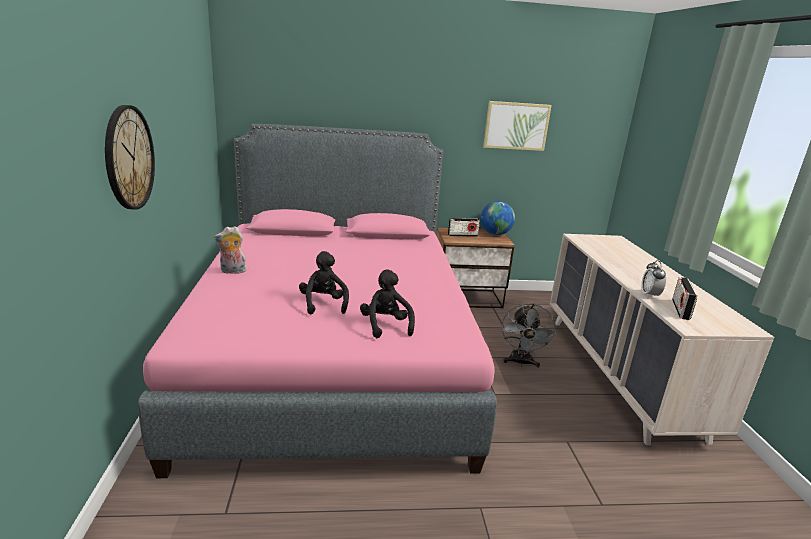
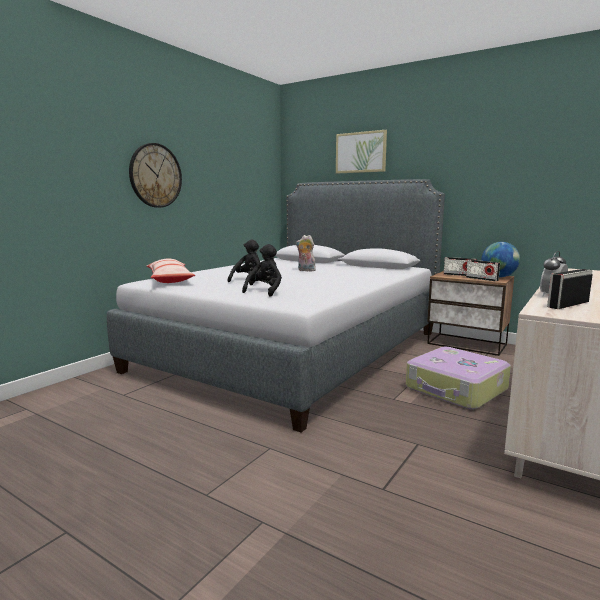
camera: 40 degrees right, 10 degrees down
(216, 326) = (170, 280): none -> pillow
(232, 271) = (227, 268): plush toy -> plush toy (305, 270)
(332, 354) = (294, 350): pink bed -> grey bed
(489, 240) = (481, 279): none -> radio
(516, 126) = (525, 165): picture -> picture (361, 152)
(521, 363) = (456, 389): grey fan -> suitcase

